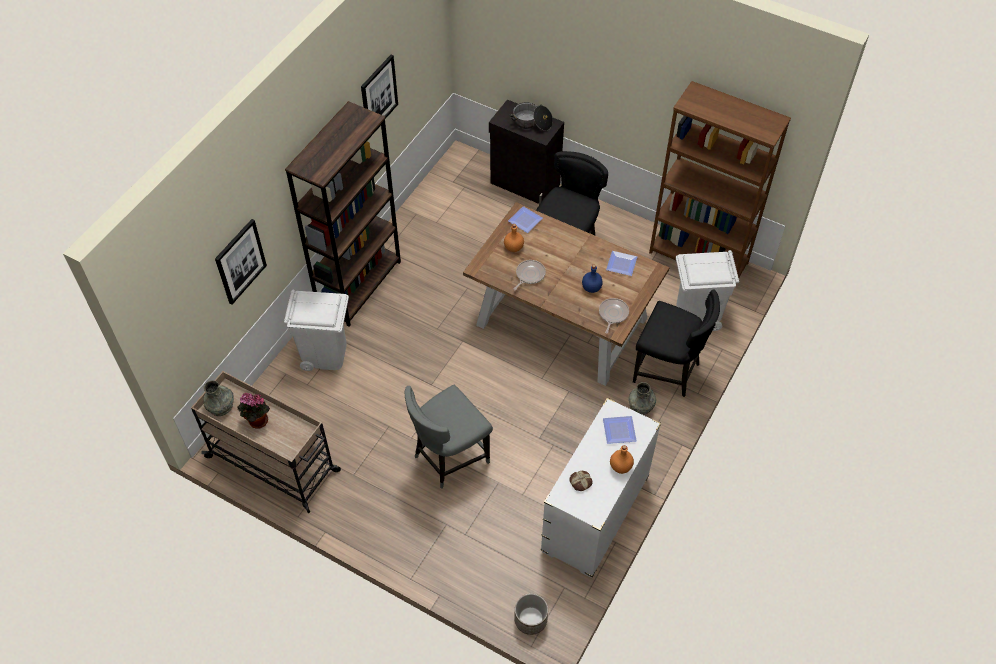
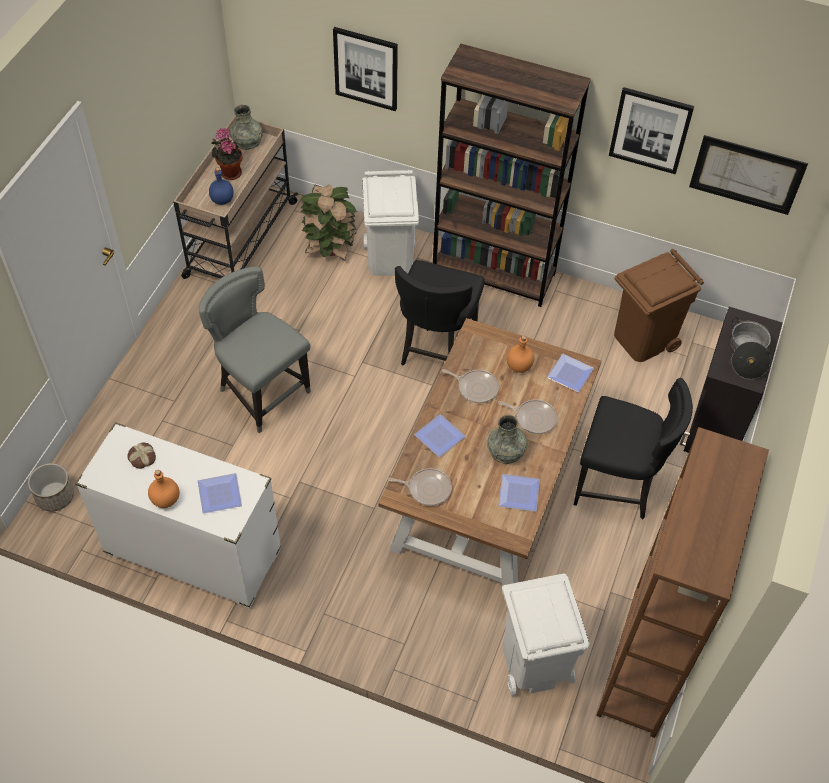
camera: 80 degrees right, 0 degrees up
(302, 395) = (330, 248): none -> potted plant
(421, 62) = (746, 174): none -> picture
(445, 208) = (643, 339): none -> brown trash can
(560, 247) = (533, 418): none -> frying pan
(569, 303) = (437, 437): none -> plate
(591, 288) = (468, 460): blue bottle -> blue bottle (222, 199)
(641, 405) = (363, 596): grey vase -> grey vase (506, 451)
(668, 371) = (424, 628): black chair -> black chair (435, 348)

